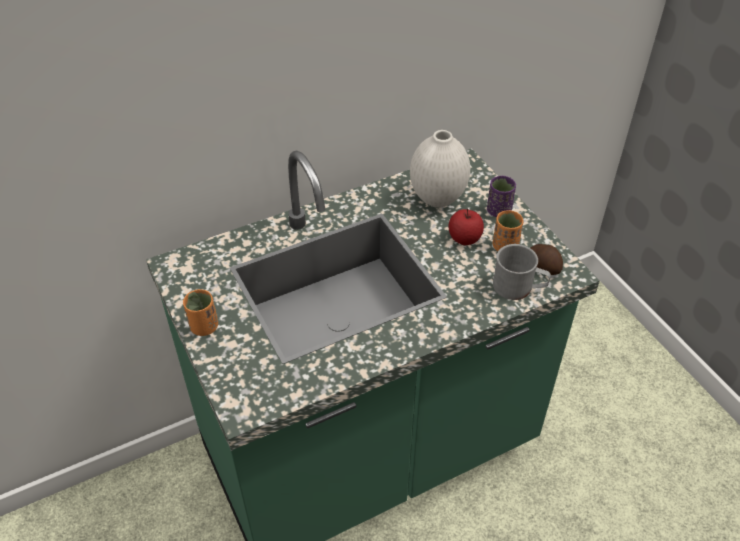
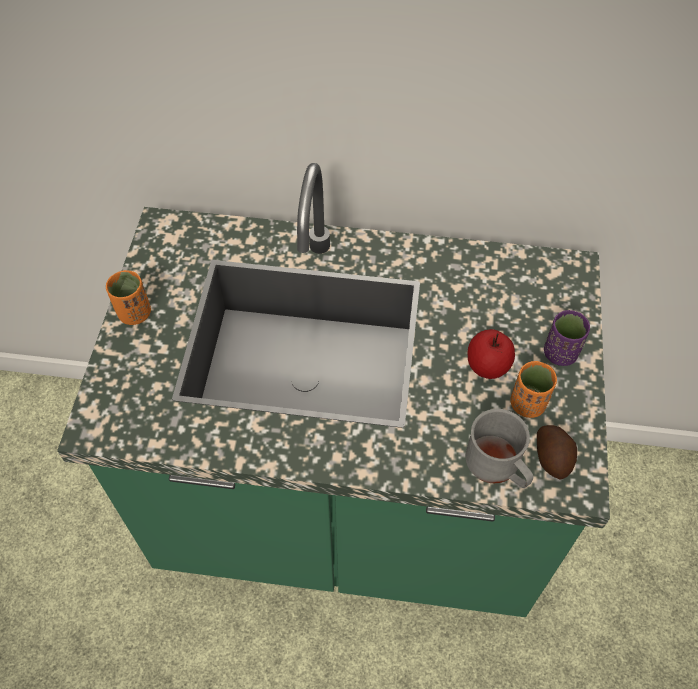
camera: 35 degrees right, 10 degrees up
(438, 199) = (499, 298): white vase -> none

